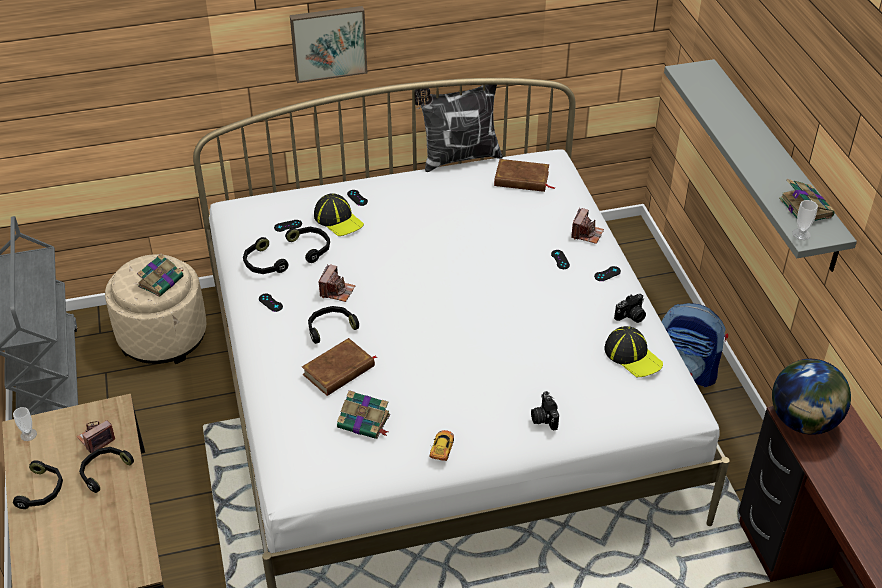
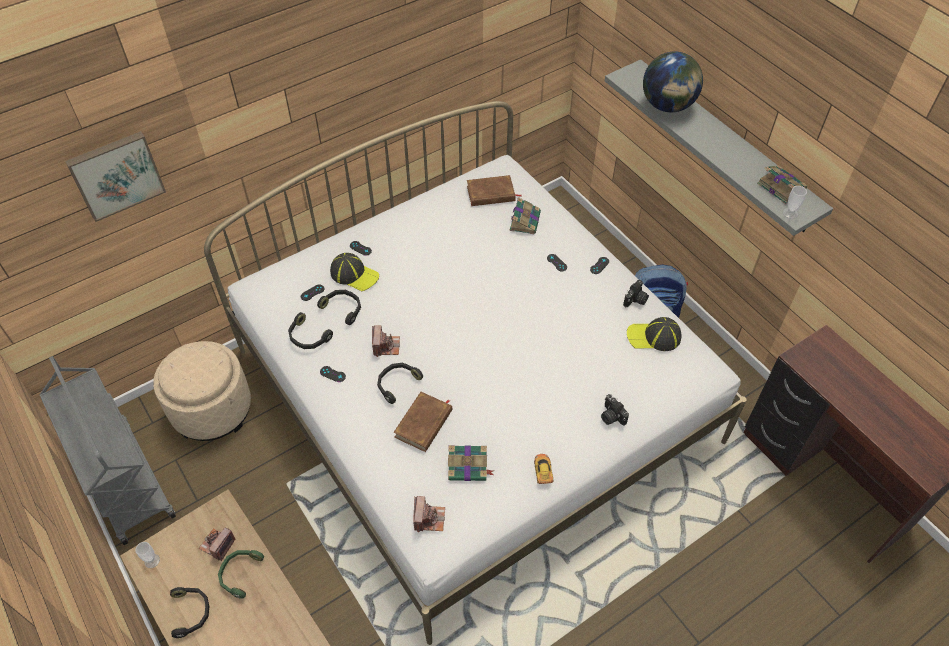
camera: 20 degrees left, 10 degrees up
(104, 471) = (239, 573): black headphones -> green headphones
(161, 281) = (207, 370): book -> book (525, 221)
(328, 42) = (307, 119): picture -> picture (116, 174)
(458, 158) = (427, 186): pillow -> none
(586, 234) = (566, 232): camera -> camera (429, 518)
(633, 356) = (653, 337): cap -> cap turned 150 degrees clockwise
(803, 421) = (811, 360): globe -> globe (667, 105)

